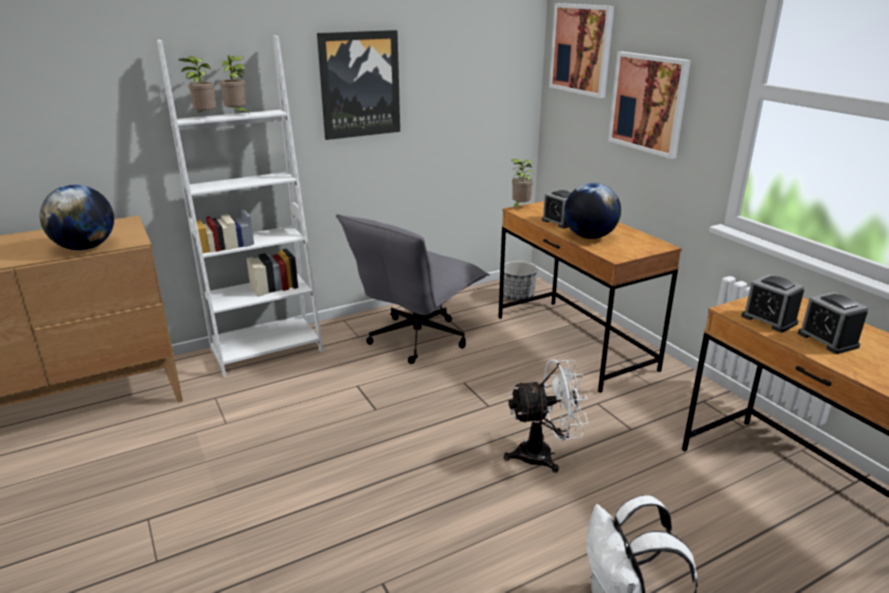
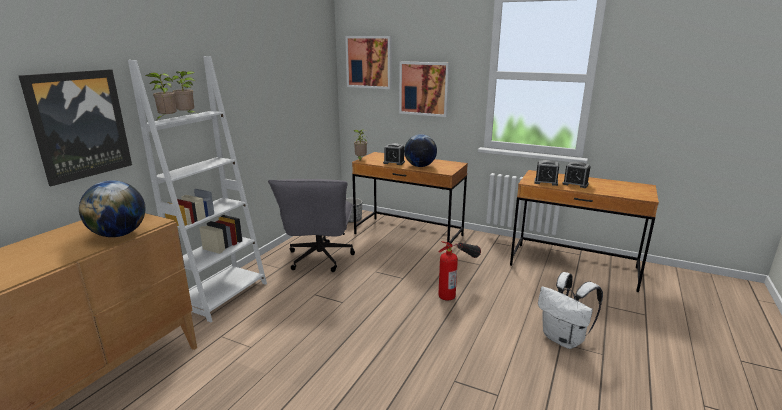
camera: 35 degrees left, 5 degrees down
(359, 84) = (252, 90): picture -> picture (80, 125)
(544, 455) = (457, 290): white fan -> fire extinguisher

